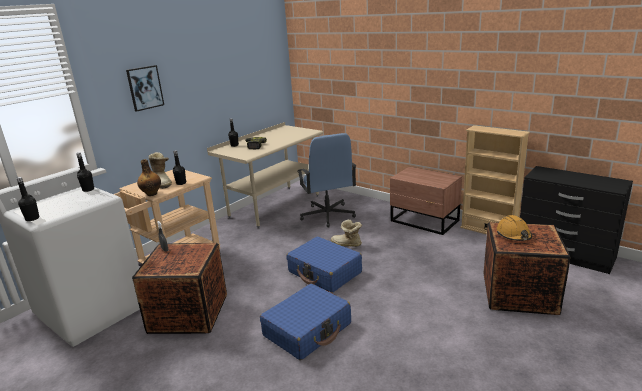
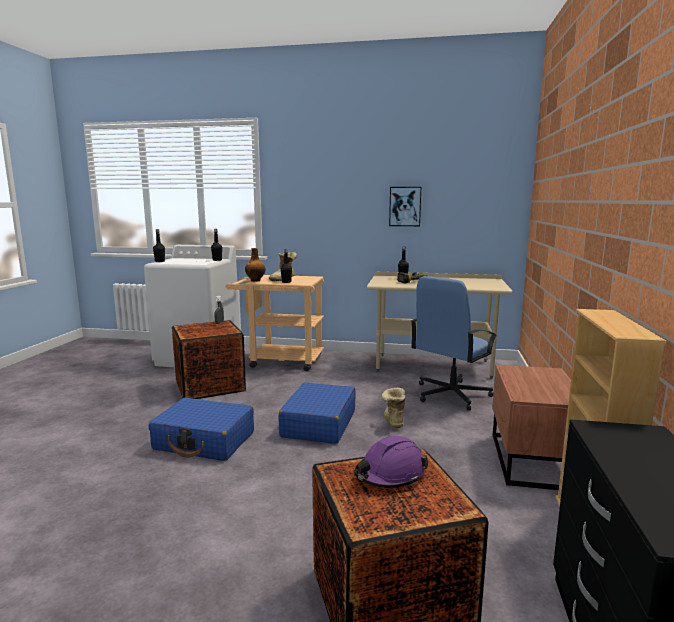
camera: 60 degrees right, 10 degrees down
(145, 88) = (319, 196): picture -> picture (405, 206)
(513, 235) = (390, 474): orange hard hat -> purple hard hat

